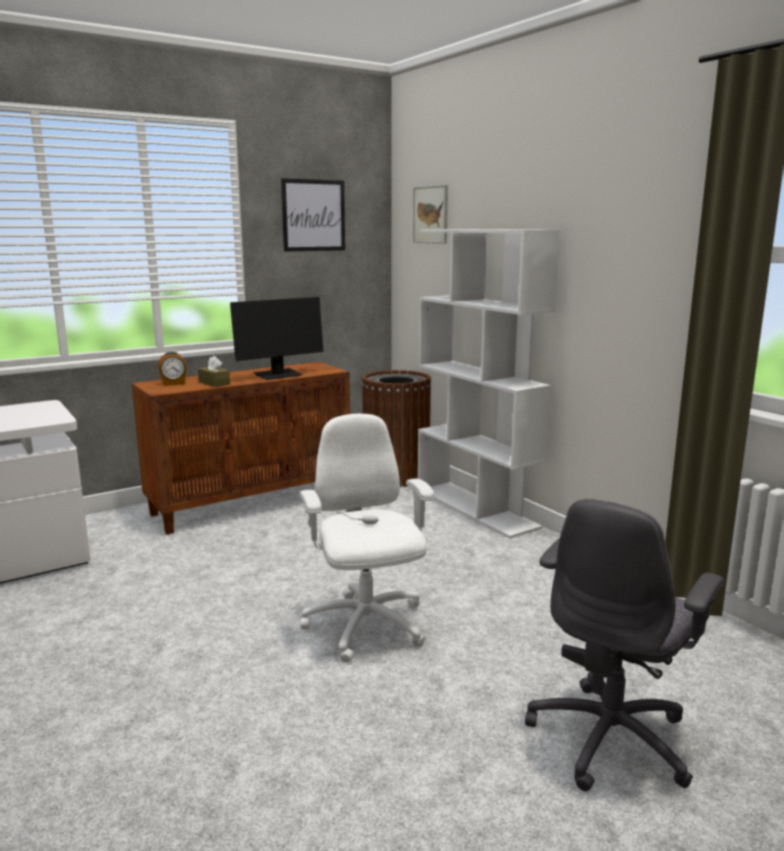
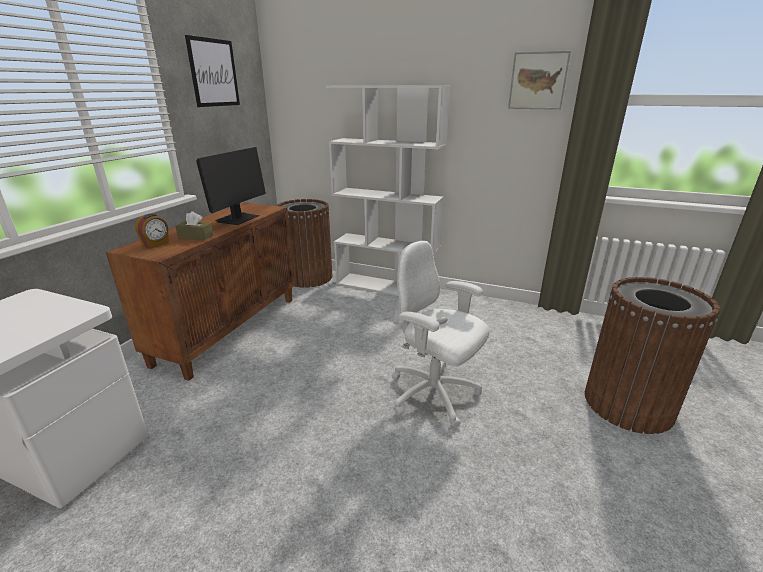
camera: 35 degrees left, 10 degrees up
(430, 215) = (311, 74): picture -> picture (538, 81)
(611, 738) = (627, 404): grey office chair -> brown trash can

